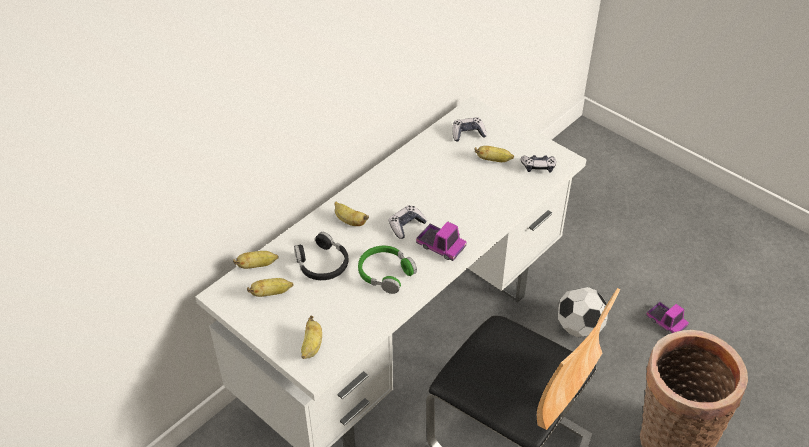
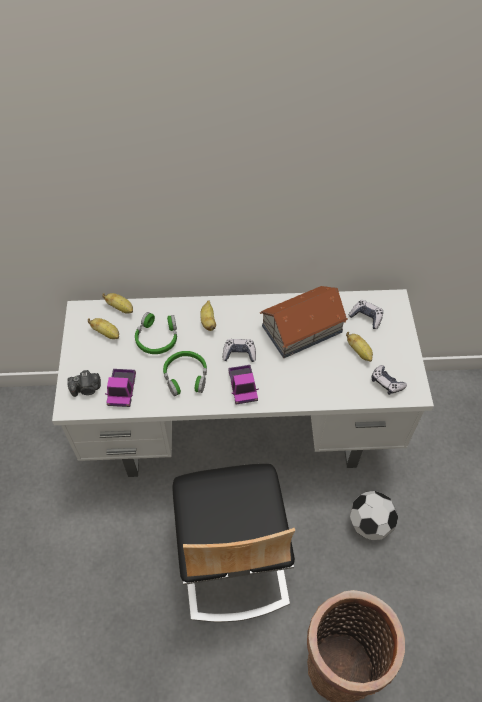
camera: 45 degrees right, 10 degrees up
(312, 346) = (87, 389): banana -> camera
(322, 264) = (157, 338): black headphones -> green headphones
(432, 174) = (303, 329): none -> toy house
(666, 322) = (440, 578): toy truck -> toy truck (122, 390)

